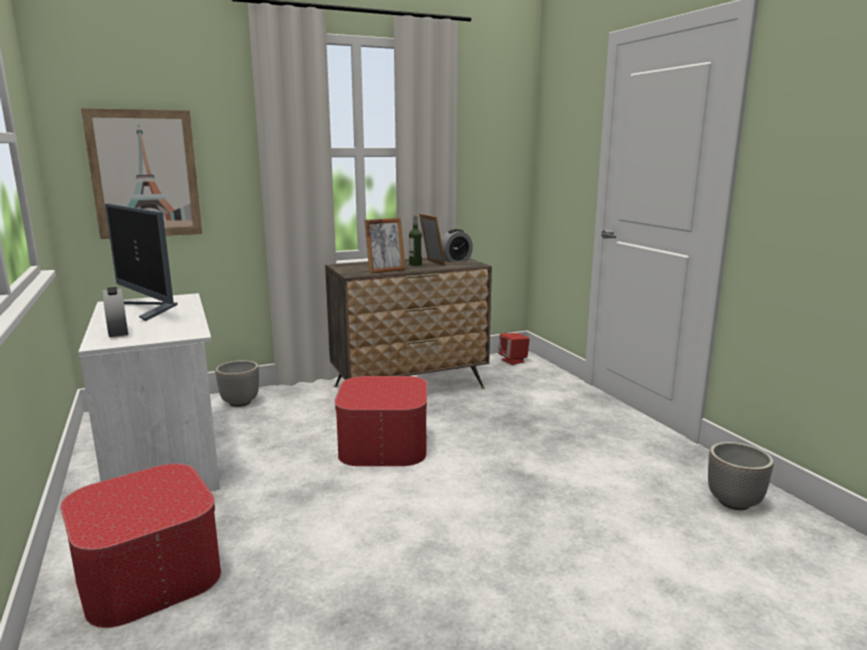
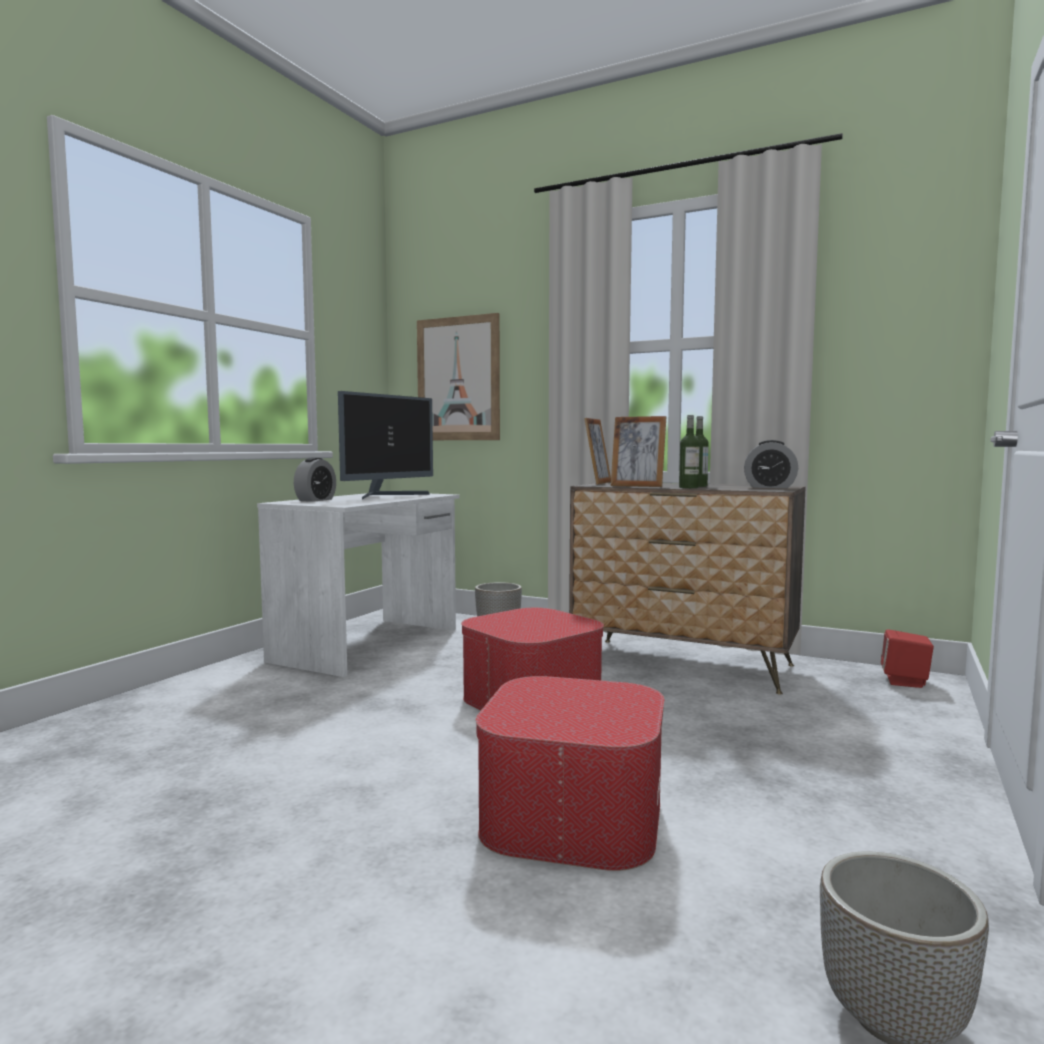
camera: 50 degrees right, 10 degrees down
(148, 573) = (195, 704): ottoman -> ottoman (572, 815)
(150, 309) = (386, 496): monitor -> monitor turned 150 degrees counterclockwise
(422, 268) = (688, 487): none -> bottle
(432, 263) = (724, 486): picture frame -> picture frame (598, 483)

